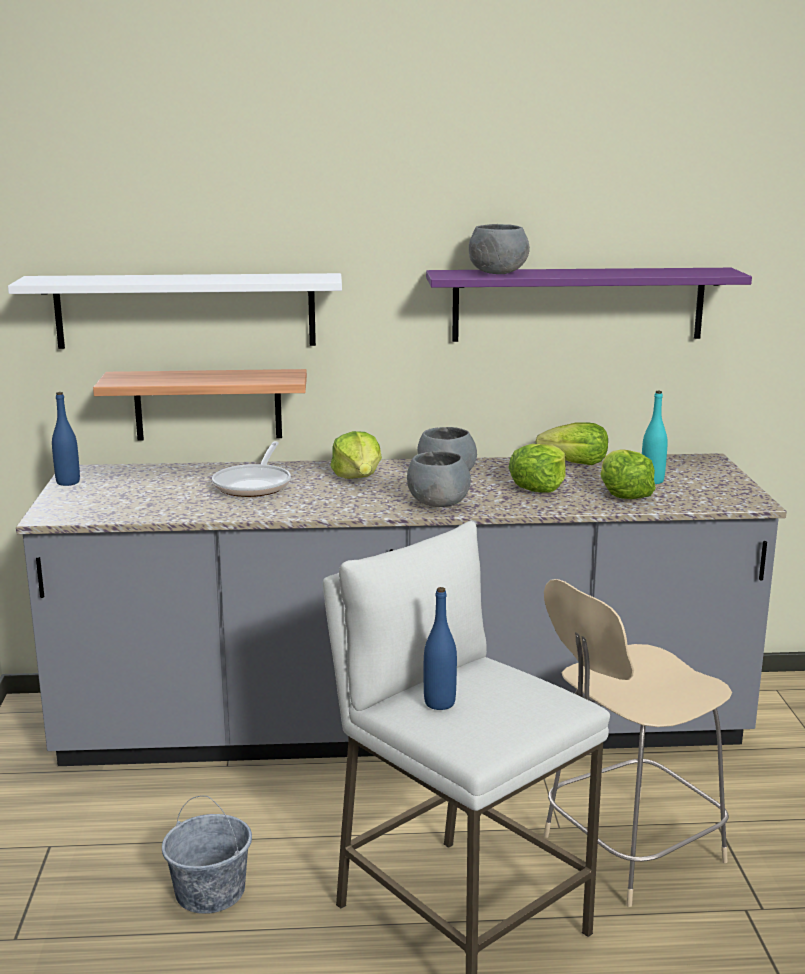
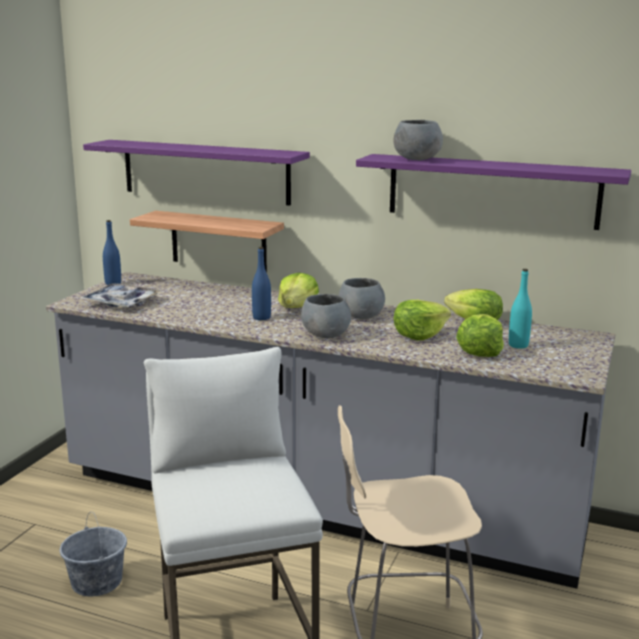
camera: 25 degrees right, 0 degrees up
(121, 506) = (121, 303): none -> tray
(185, 310) = (205, 171): white shelf -> purple shelf
(254, 484) = (221, 302): frying pan -> none
(439, 703) = (200, 480): blue bottle -> blue bottle (261, 317)

